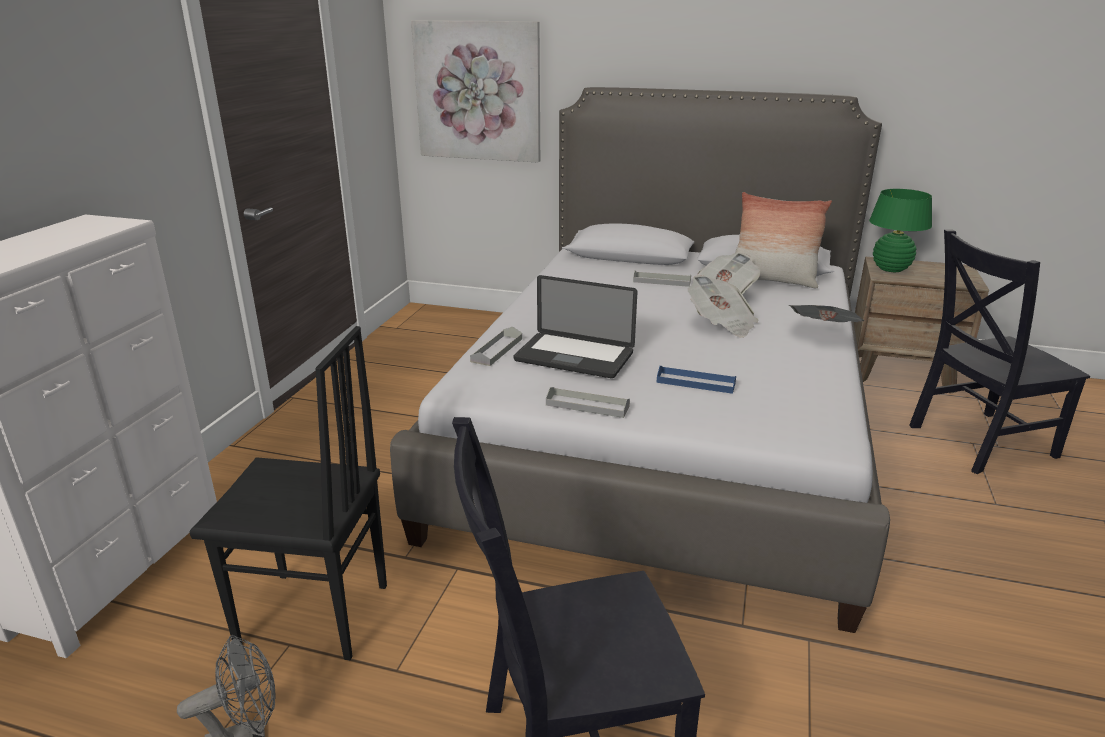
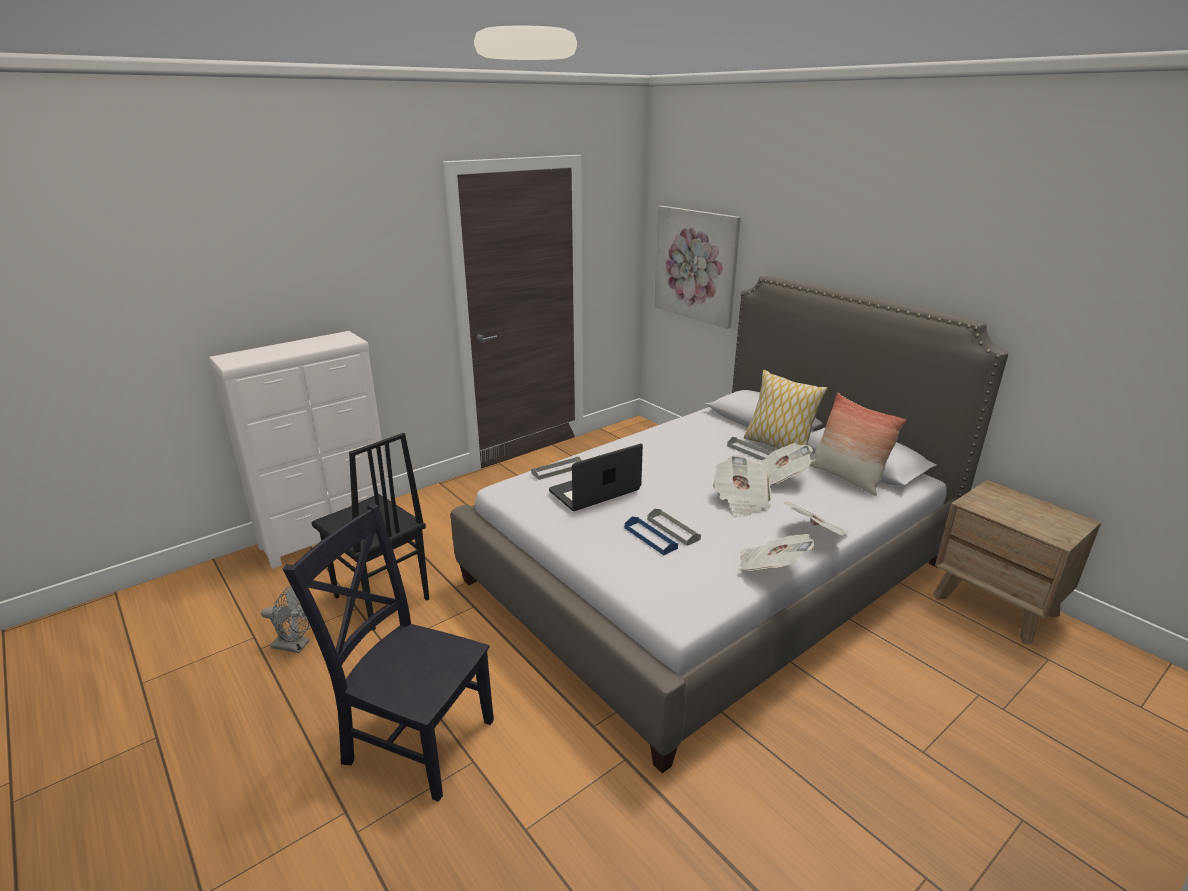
camera: 35 degrees right, 0 degrees up
(574, 357) = (594, 491): laptop -> laptop turned 90 degrees clockwise
(587, 405) = (557, 527): grey tray -> grey tray (673, 529)
(677, 270) = (778, 446): none -> pillow
(835, 371) = (770, 568): none -> newspaper
(891, 269) = (991, 499): green table lamp -> none
(976, 442) = (984, 695): black chair -> none

